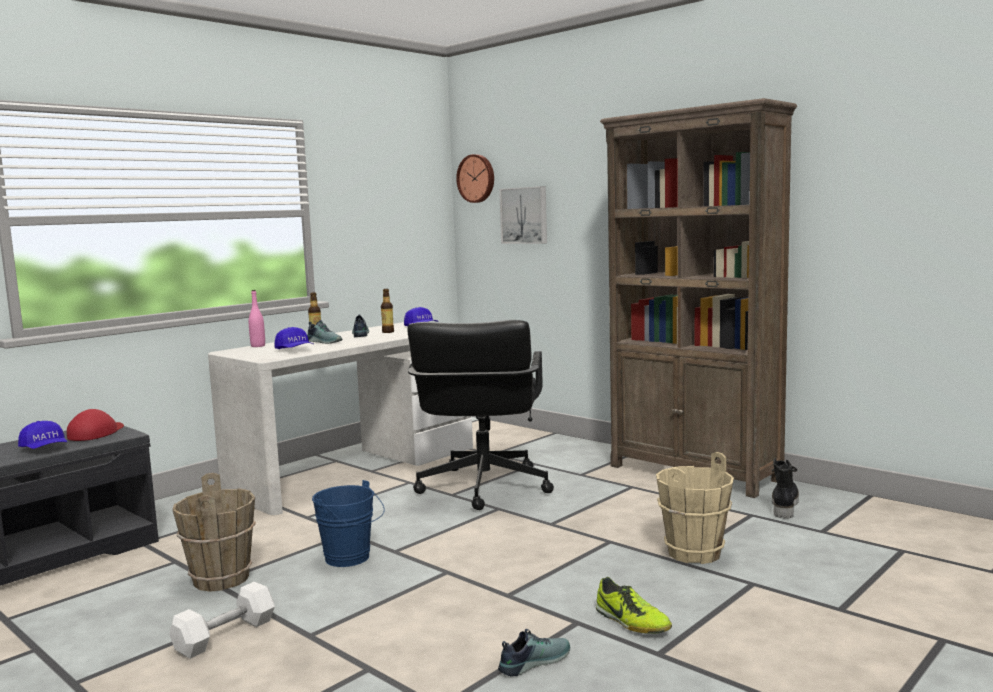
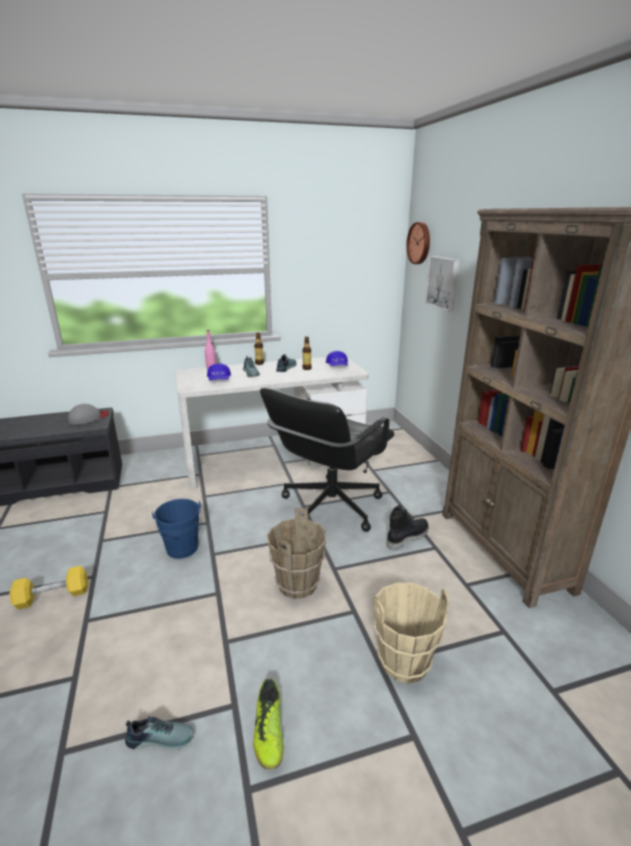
camera: 30 degrees right, 15 degrees up
(45, 449) = (48, 427): blue cap -> none
(96, 433) = (88, 418): red cap -> grey cap
(222, 579) = (107, 539): brown bucket -> brown bucket (298, 584)
(225, 635) = (53, 596): white dumbbell -> yellow dumbbell
(783, 506) = (547, 633): black boot -> black boot (406, 537)

